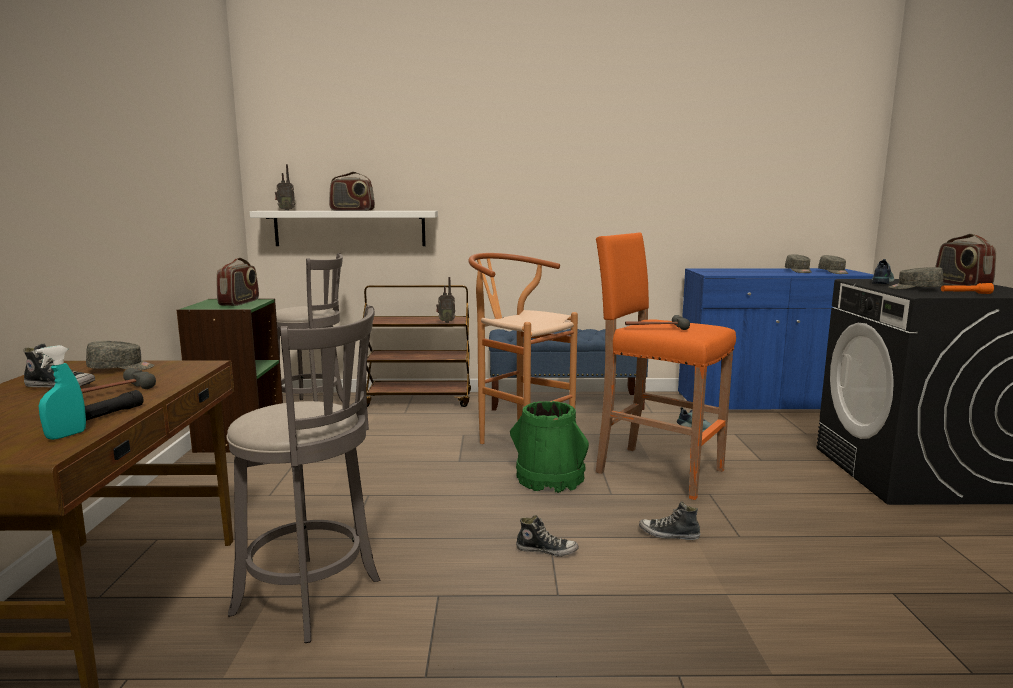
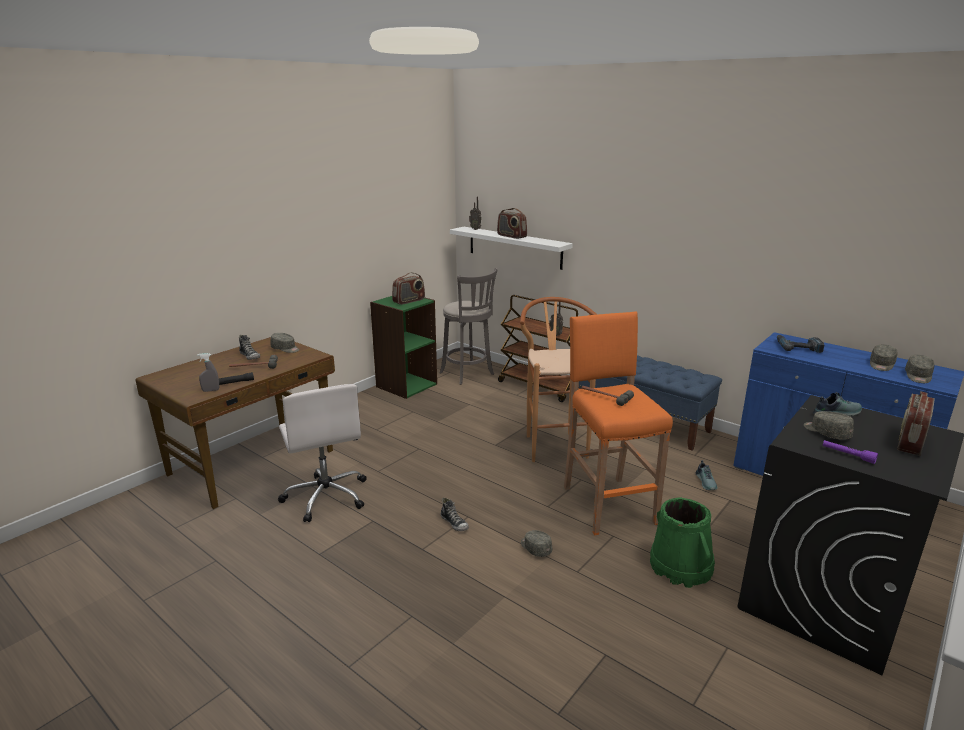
camera: 40 degrees right, 10 degrees up
(66, 435) = (211, 390): turquoise spray bottle -> grey spray bottle
(313, 599) = (326, 496): grey stool -> white office chair
(549, 478) = (528, 479): green bucket -> green bucket (680, 566)
(668, 535) = (535, 548): shoe -> grey cap
(726, 271) = (798, 347): none -> power drill
(965, 294) = (848, 455): orange flashlight -> purple flashlight

